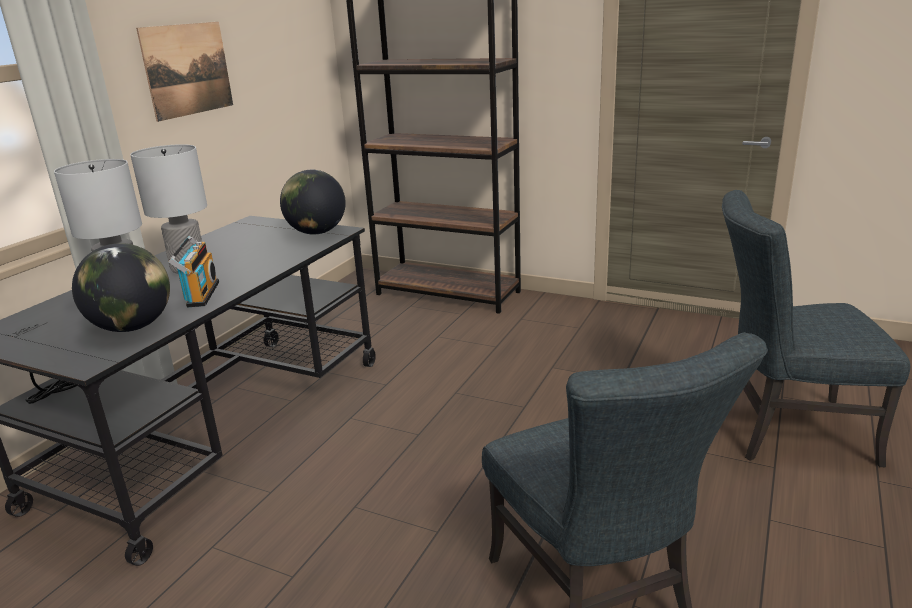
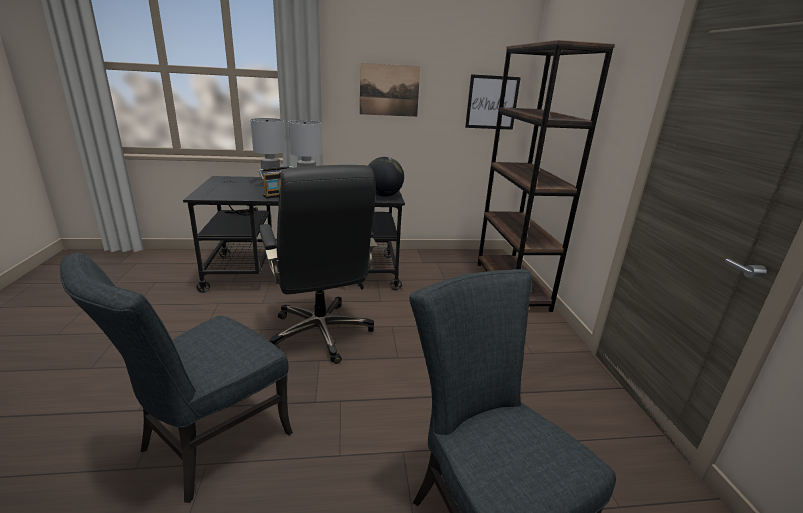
camera: 55 degrees right, 0 degrees up
(132, 327) = (237, 193): globe -> none
(305, 63) = (492, 102): none -> picture
(413, 452) = (319, 331): none -> black office chair

